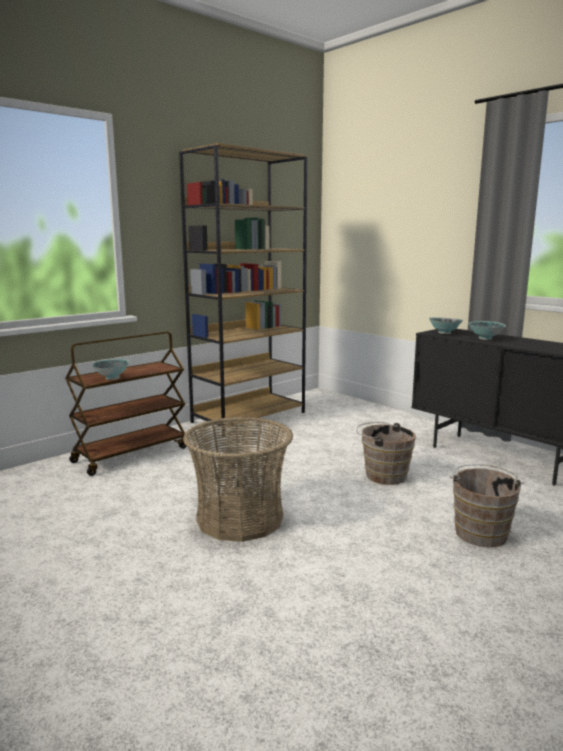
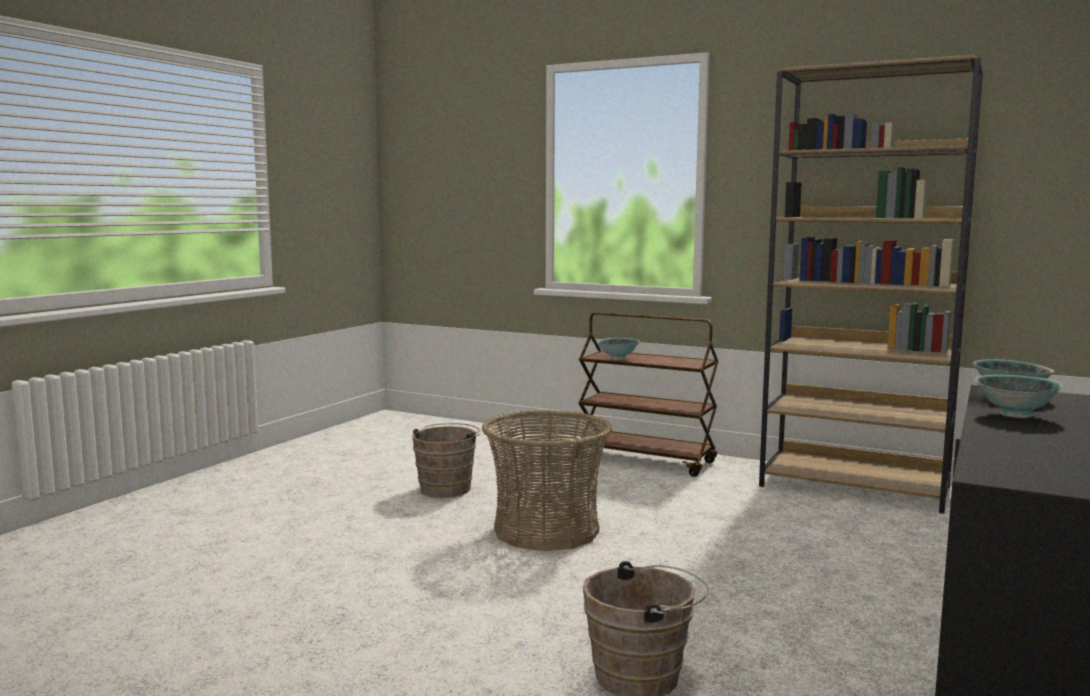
camera: 70 degrees right, 5 degrees down
(382, 475) = (765, 592): brown bucket -> brown bucket (447, 488)

